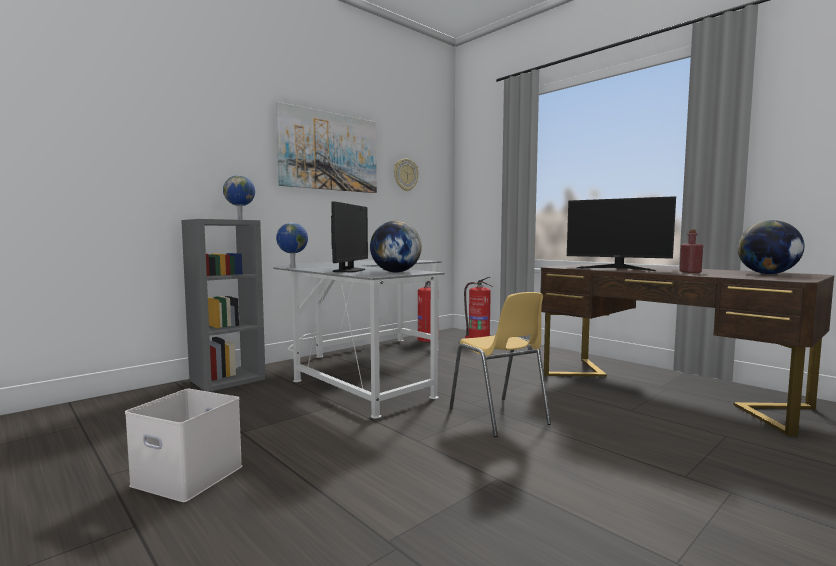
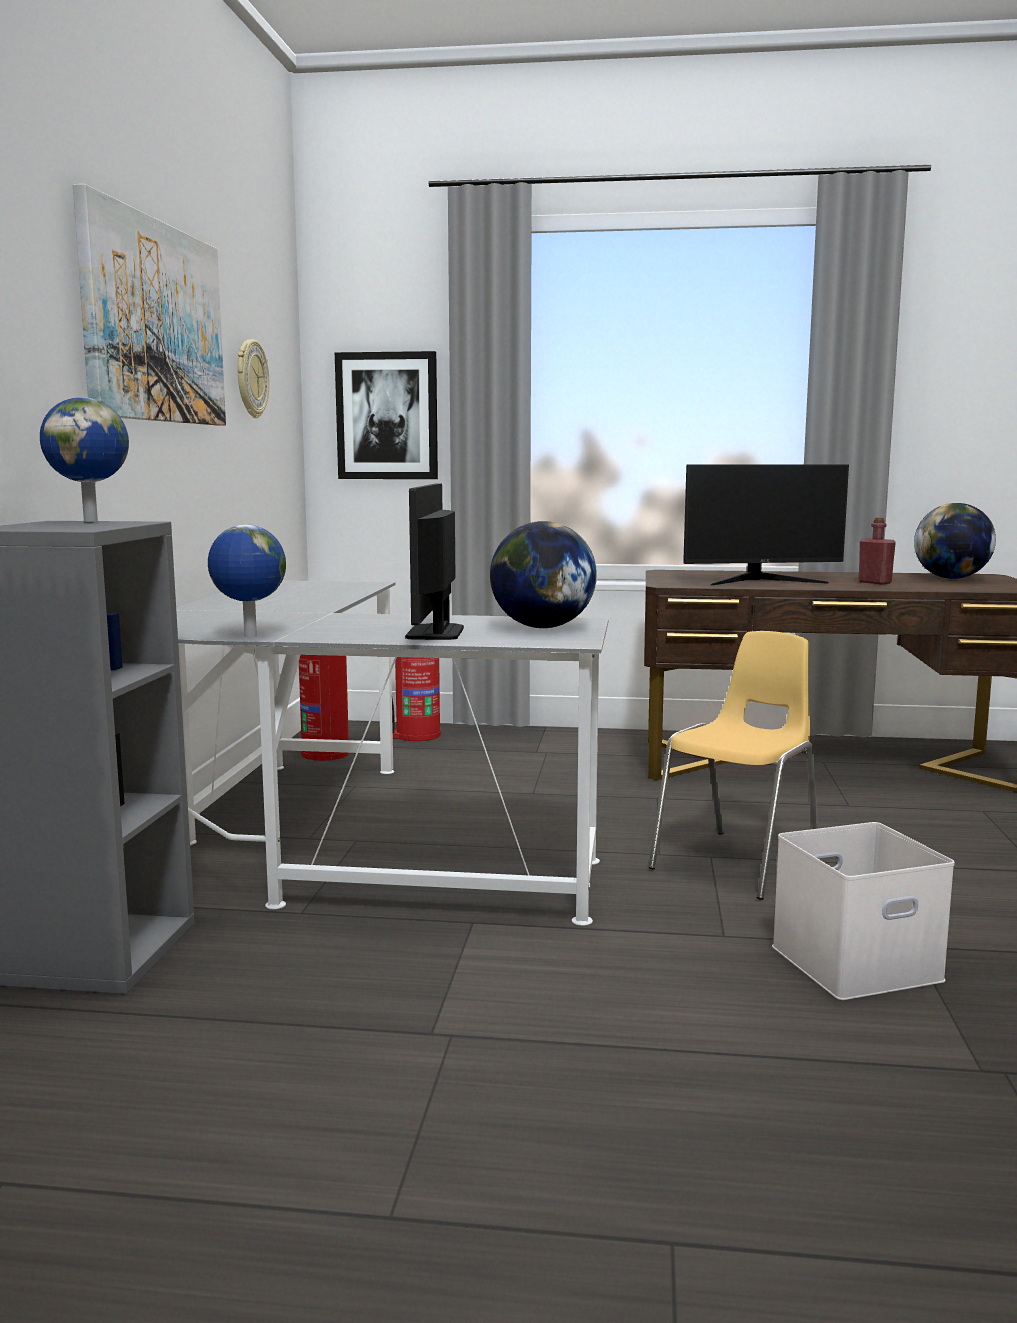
camera: 40 degrees left, 5 degrees up
(185, 476) = (540, 1141): white storage box -> white storage box (855, 964)
(349, 270) = (435, 633): monitor -> monitor turned 150 degrees counterclockwise
(483, 189) = (387, 416): none -> picture
(499, 417) = (739, 863): yellow chair -> yellow chair turned 75 degrees counterclockwise

